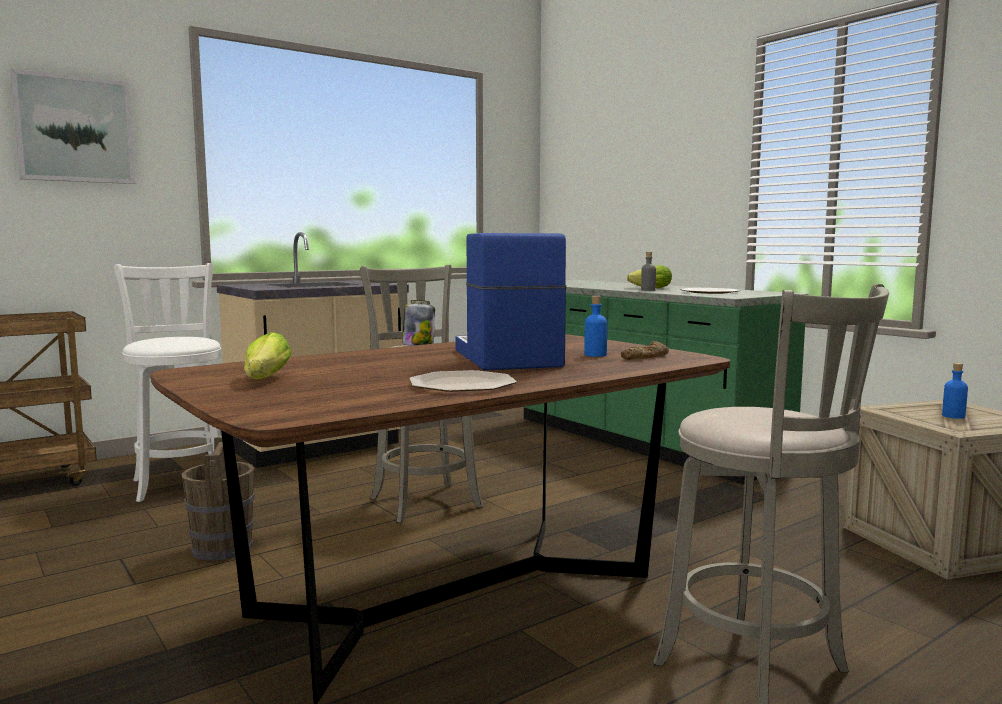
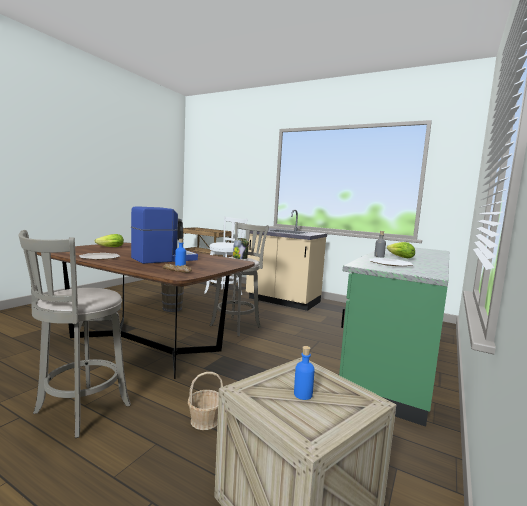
camera: 65 degrees right, 0 degrees up
(75, 129) = (242, 171): picture -> none
(787, 567) = (204, 420): none -> basket

